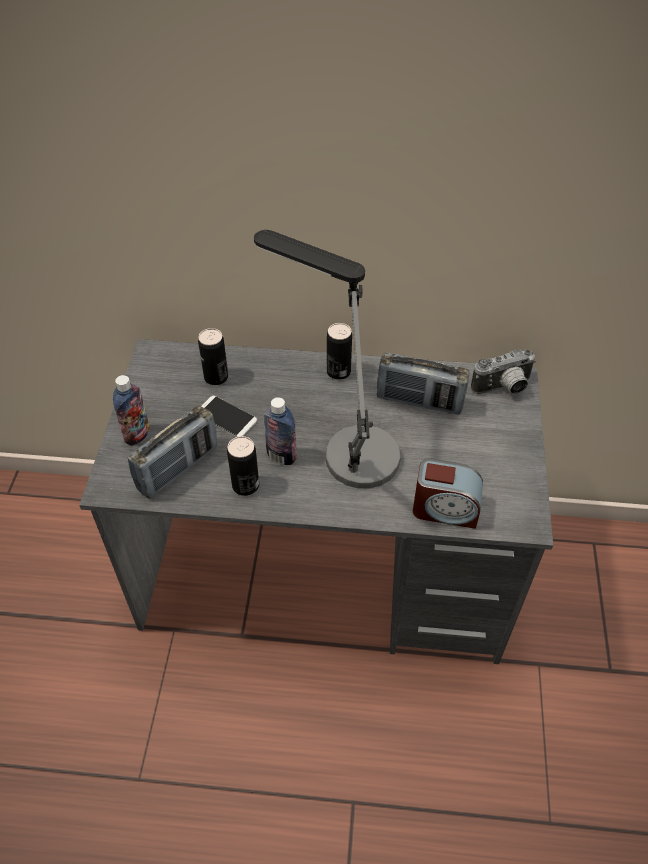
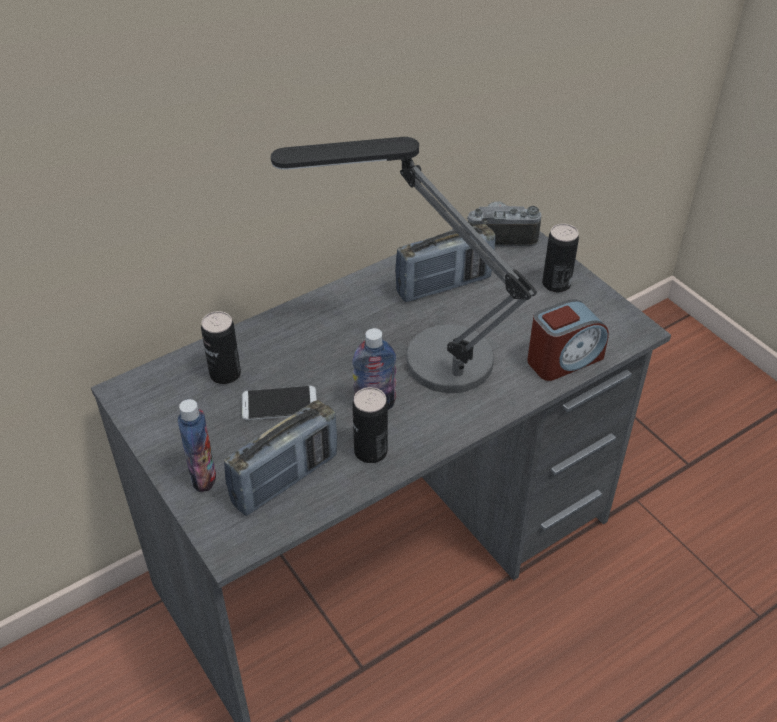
camera: 40 degrees left, 5 degrees down
(178, 468) = (285, 479): radio -> radio turned 45 degrees clockwise
(338, 371) = (342, 301): can -> can (556, 284)
(503, 389) = (501, 236): camera -> camera turned 120 degrees counterclockwise

